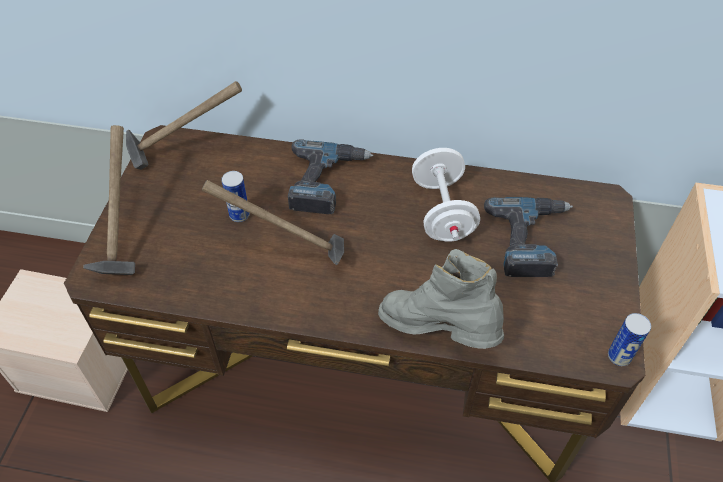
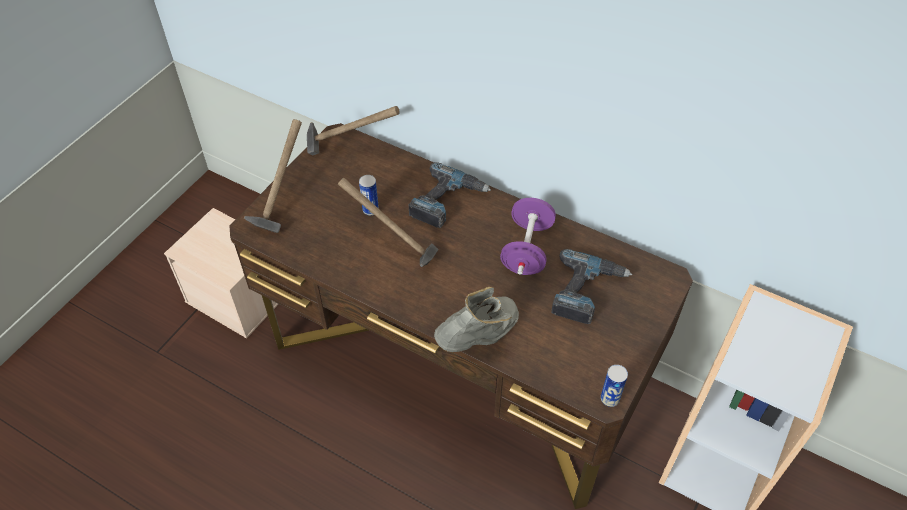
camera: 20 degrees right, 0 degrees up
(439, 331) = (480, 338): grey boot -> grey boot turned 90 degrees clockwise
(442, 211) = (527, 250): white dumbbell -> purple dumbbell

